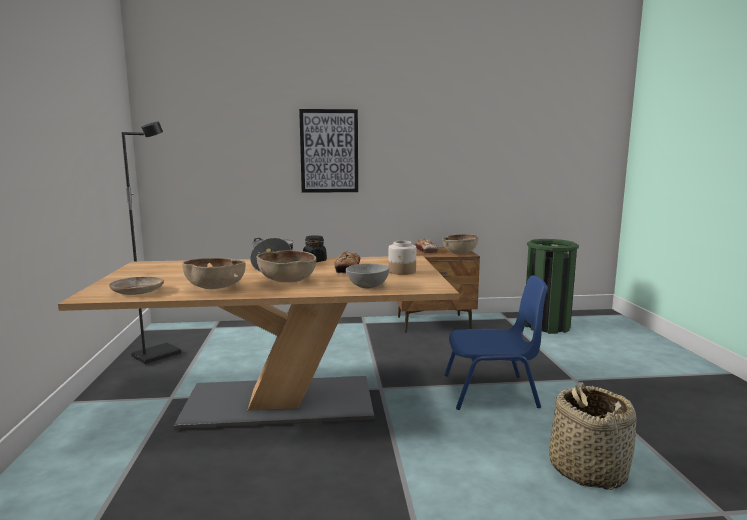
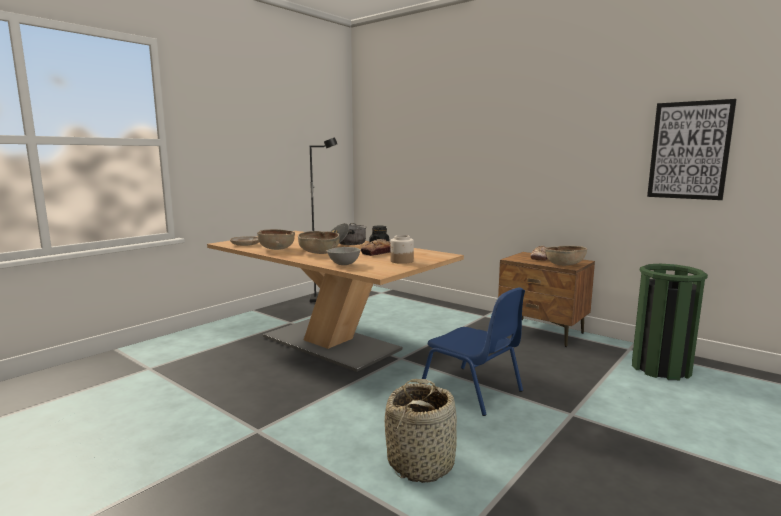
camera: 45 degrees right, 0 degrees up
(329, 151) = (473, 158): picture -> picture (689, 150)

